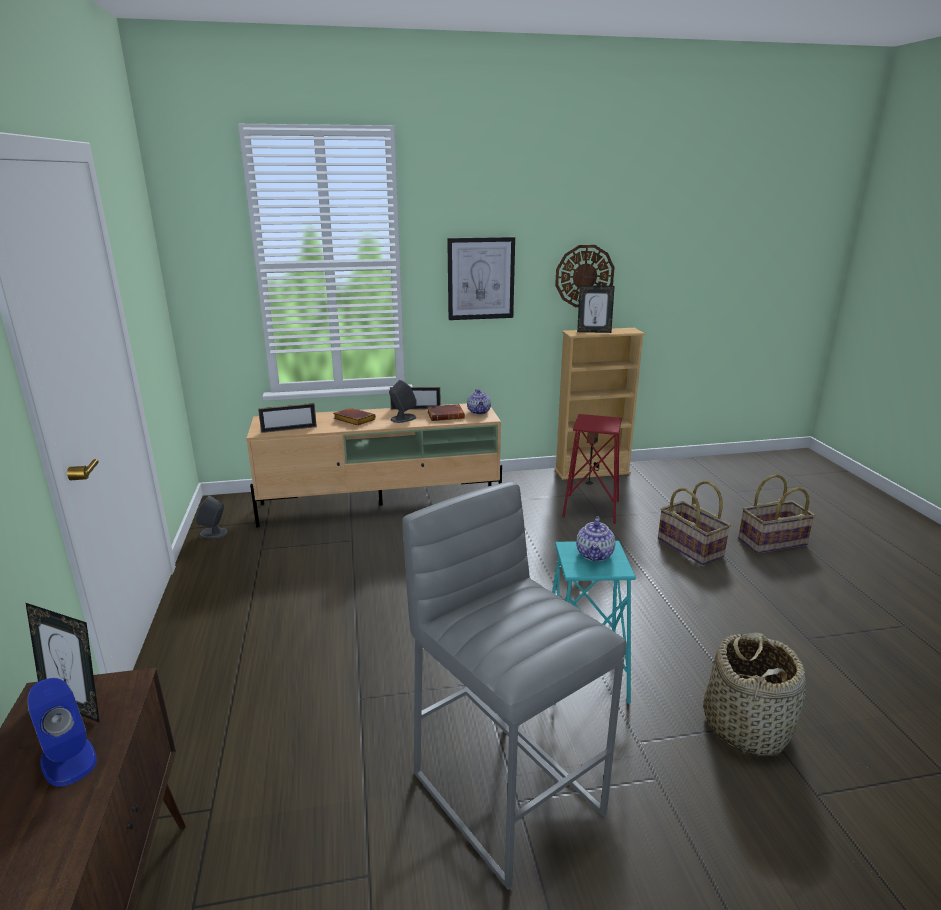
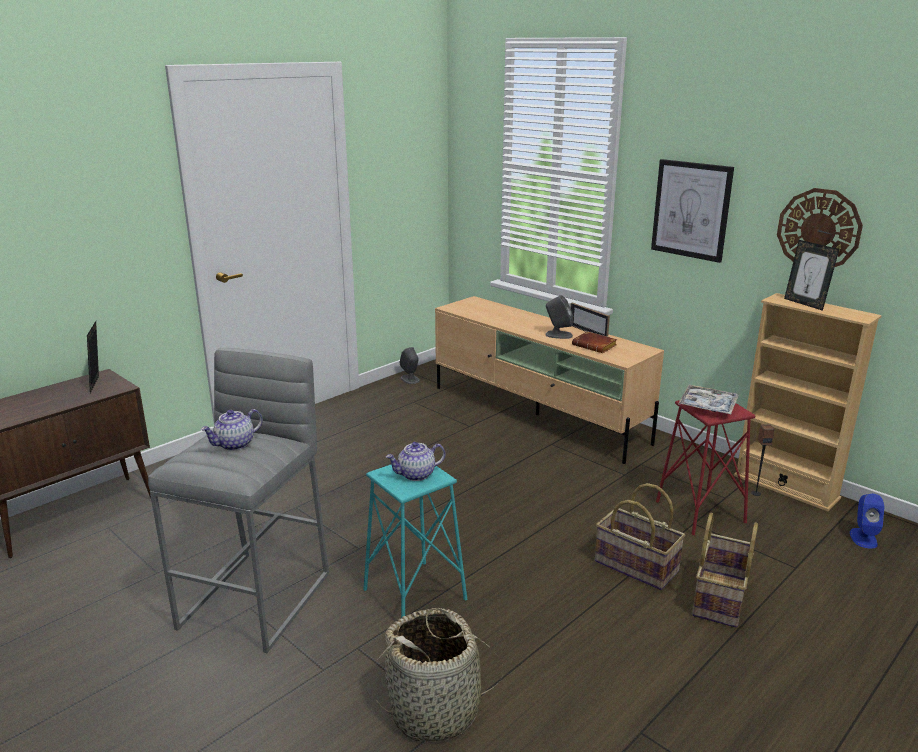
camera: 55 degrees right, 0 degrees up
(68, 759) = (62, 398): blue speaker -> blue speaker (863, 538)
(289, 429) = (469, 312): picture frame -> none
(353, 420) = (522, 322): brown book -> none
(479, 412) = (630, 354): teapot -> teapot (235, 444)
(594, 423) = (707, 406): none -> tray
(772, 542) = (835, 661): basket -> basket (635, 567)

